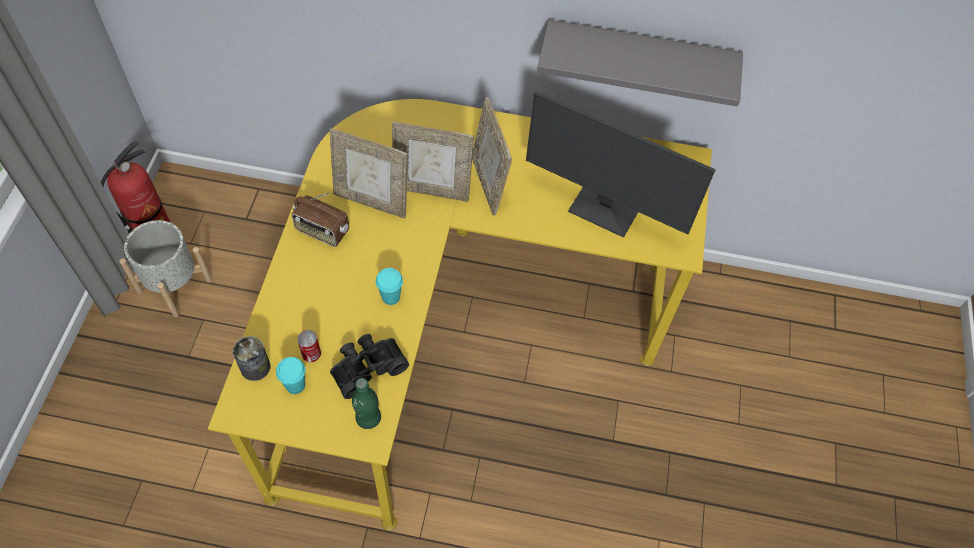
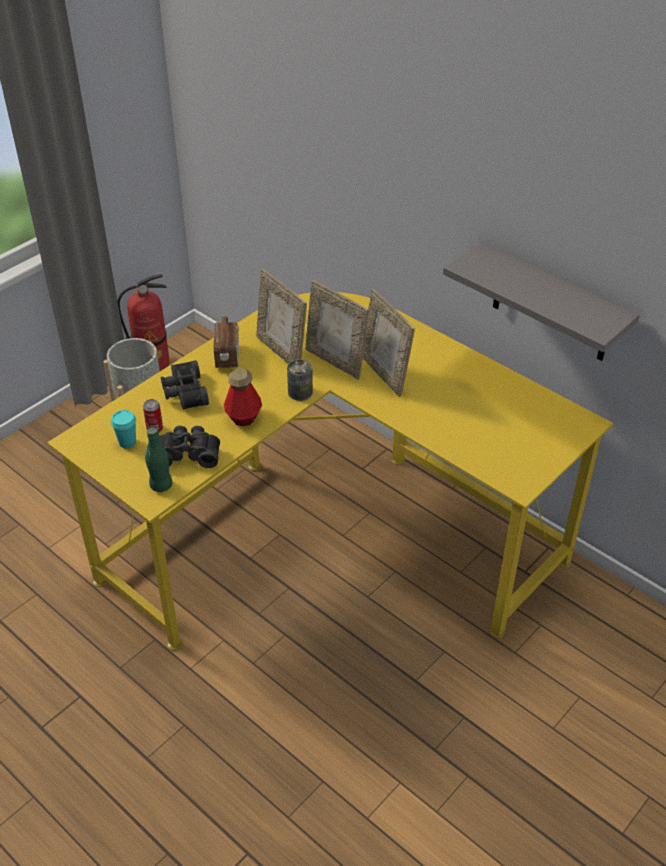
camera: 35 degrees right, 15 degrees down
(255, 367) = (109, 420): can -> can (300, 392)
(309, 296) = (184, 392): none -> black binoculars
(322, 231) = (228, 356): radio -> radio turned 150 degrees counterclockwise
(390, 297) = (243, 417): turquoise cup -> bottle
(488, 184) = (385, 374): picture frame -> picture frame turned 45 degrees counterclockwise
(605, 208) = (473, 428): monitor -> none

